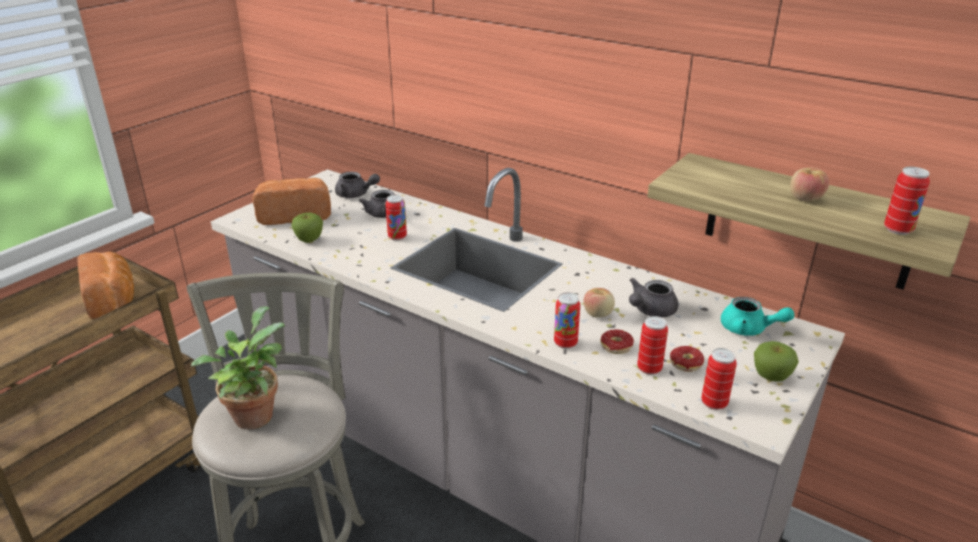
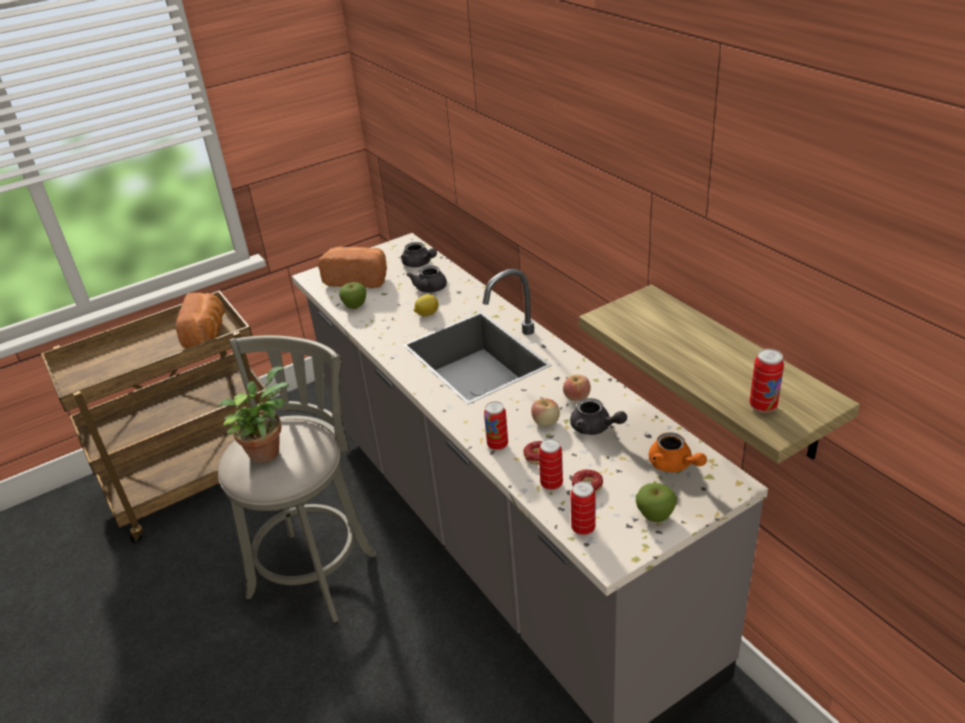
camera: 25 degrees right, 5 degrees up
(397, 237) = (427, 314): can -> lemon
(650, 311) = (595, 428): grey teapot -> grey teapot turned 120 degrees counterclockwise
(749, 329) = (674, 465): turquoise teapot -> orange teapot
(805, 199) = (709, 355): apple -> apple (576, 397)

